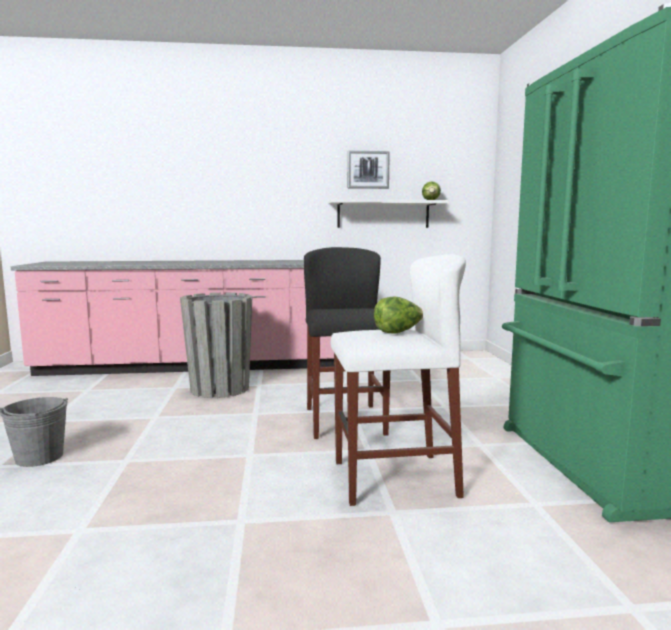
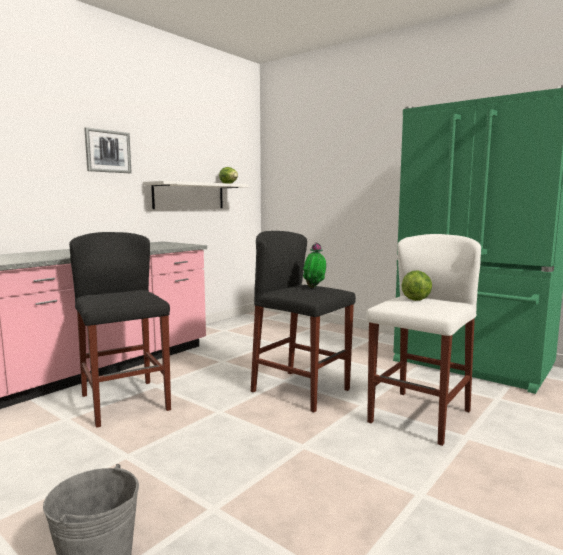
camera: 45 degrees left, 0 degrees up
(220, 389) = (125, 402): grey planter -> black stool
(360, 311) = (314, 287): none -> potted plant
(368, 170) = (175, 152): picture -> picture (108, 151)

